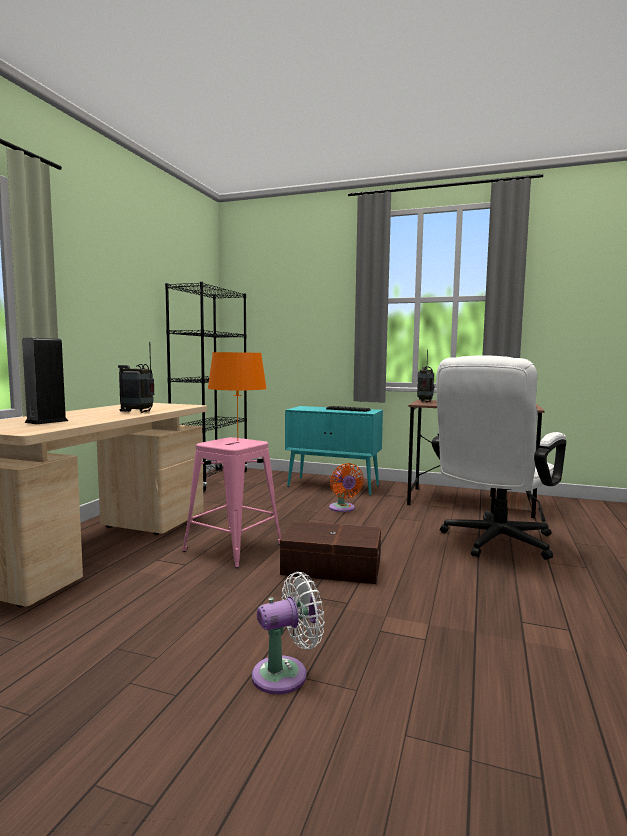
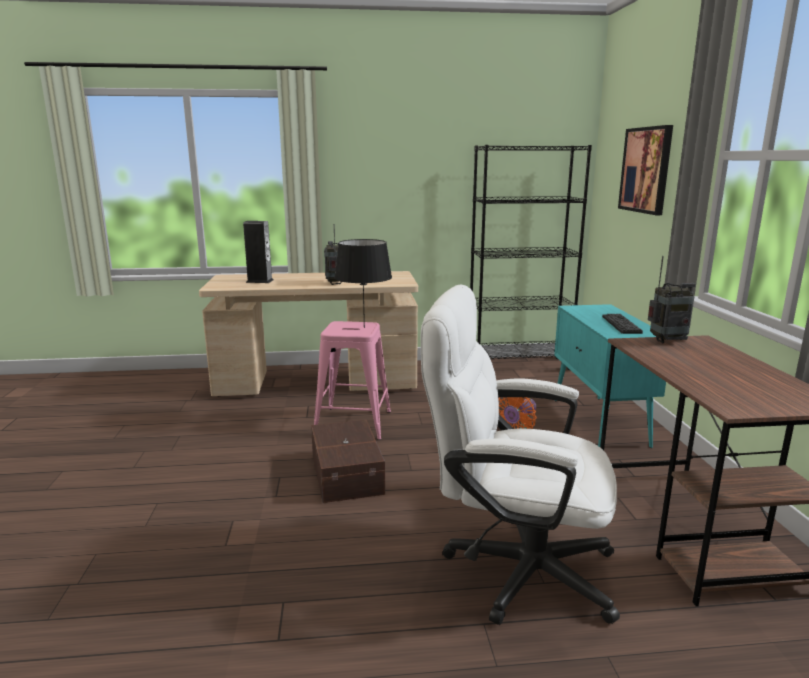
camera: 65 degrees right, 10 degrees up
(237, 440) = (364, 327): orange table lamp -> black table lamp
(285, 674) = (160, 495): white fan -> none
(298, 312) = (646, 170): none -> picture

